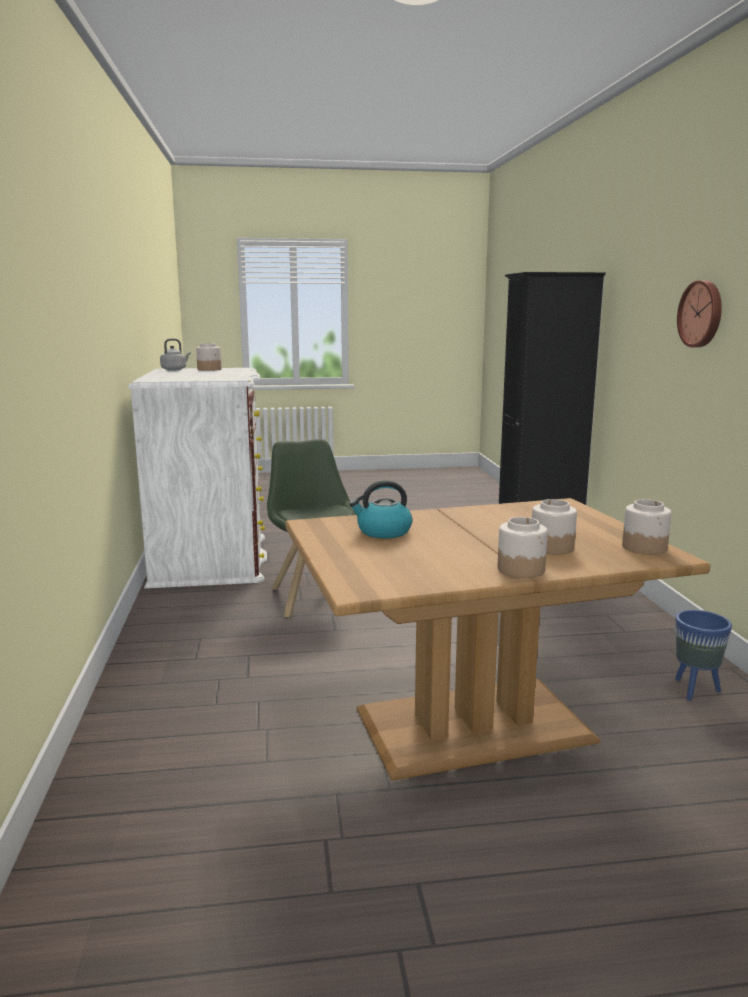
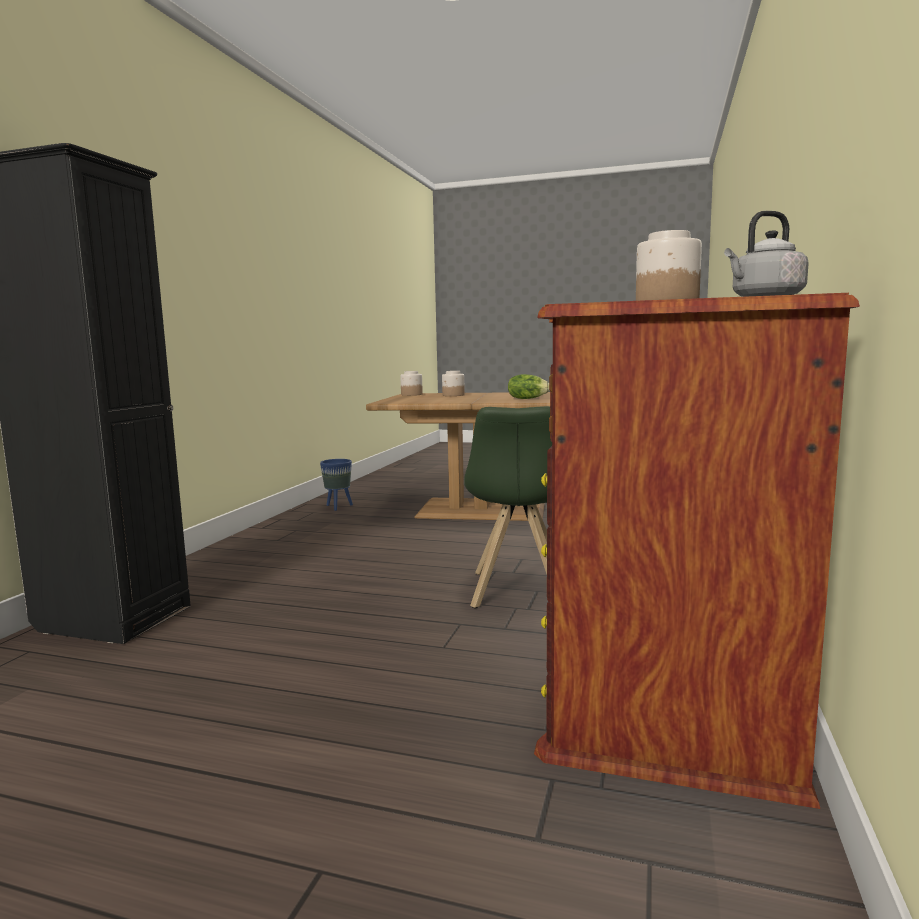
camera: 155 degrees left, 5 degrees down
(210, 559) = (666, 692): white dresser -> brown dresser
(383, 532) = (527, 398): kettle -> lettuce
(521, 569) = (486, 393): jar -> none
(702, 314) = (211, 269): wall clock -> none

